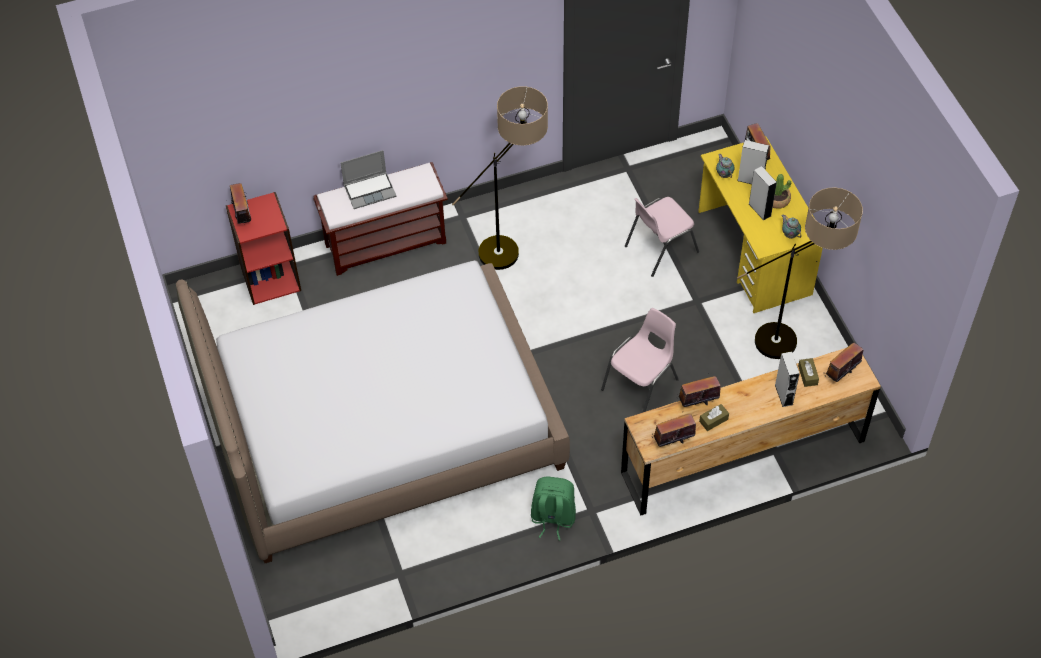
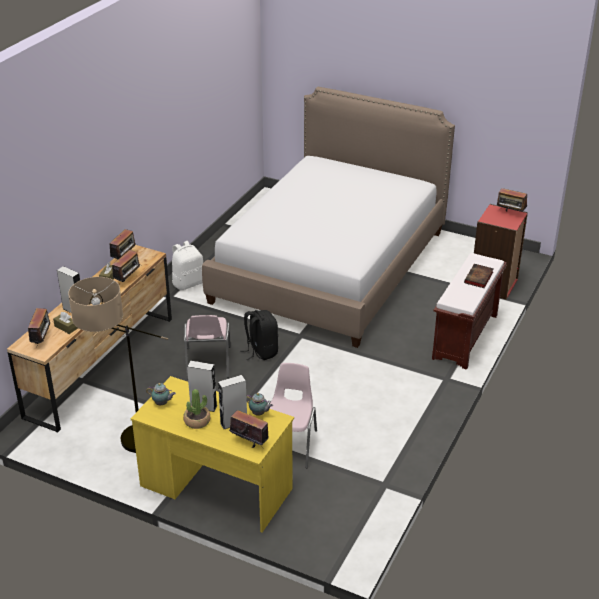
camera: 135 degrees right, 20 degrees down
(370, 190) = (478, 278): laptop -> book
(513, 247) = (388, 383): floor lamp -> none
(552, 518) = (188, 283): green backpack -> white backpack
(579, 363) = (261, 351): none -> black backpack

